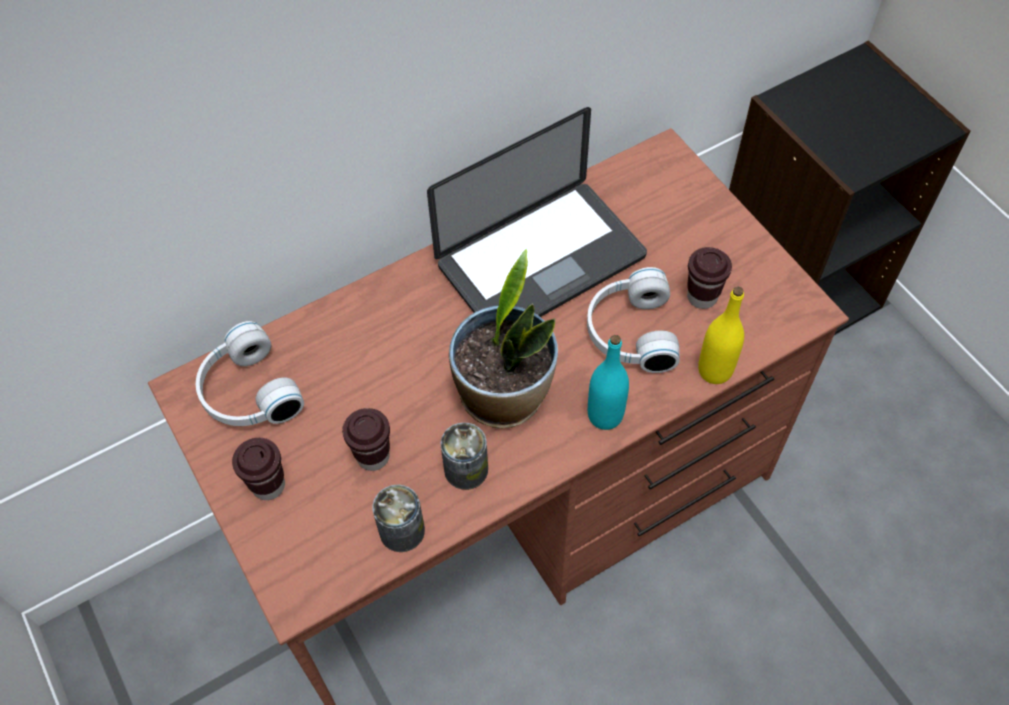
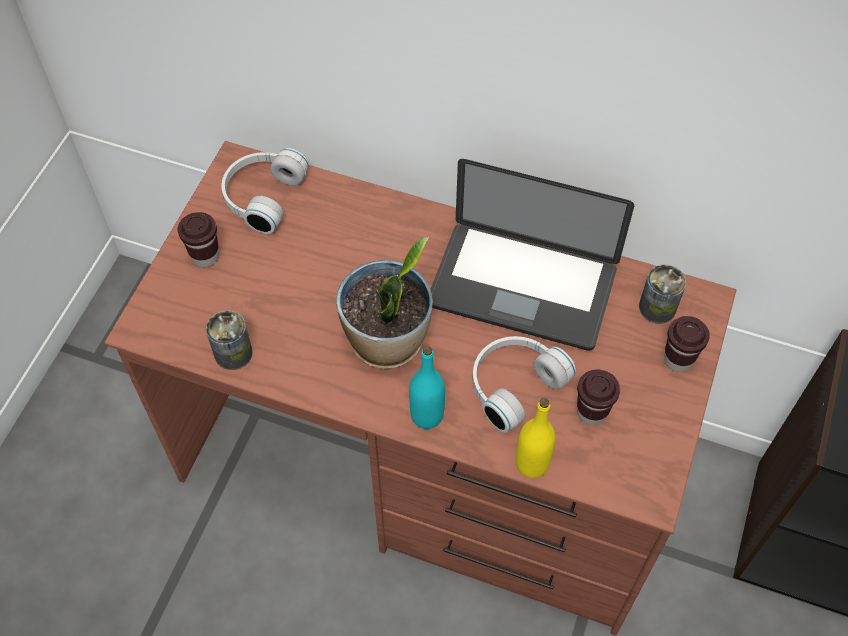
camera: 50 degrees right, 0 degrees up
(373, 456) = (274, 298): brown cup -> brown cup (678, 360)
(466, 469) = (309, 358): can -> can (657, 307)

